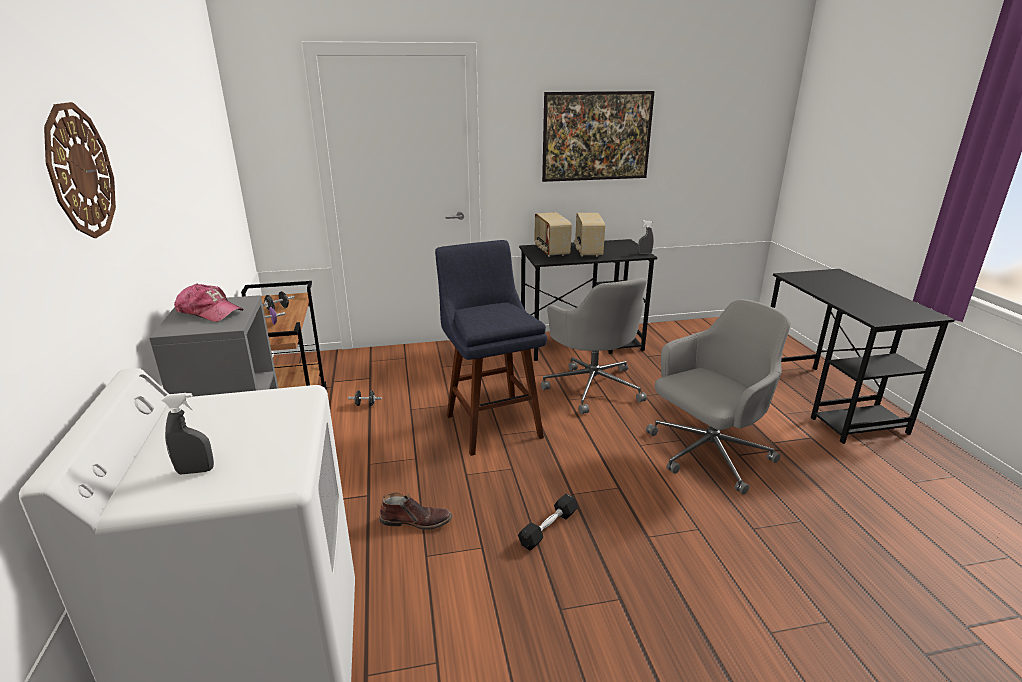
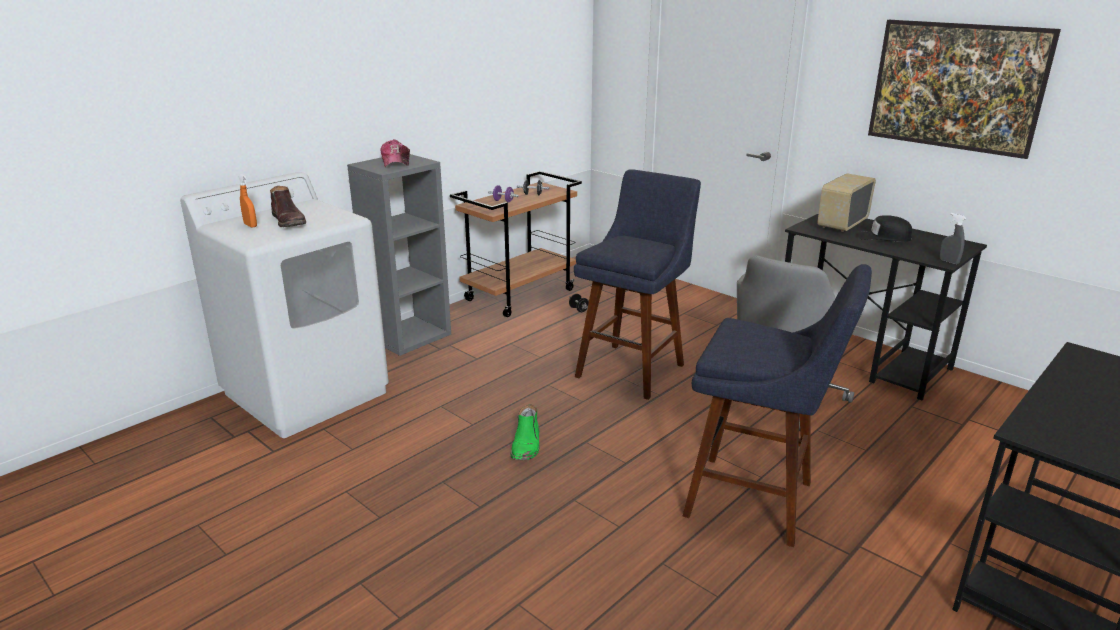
camera: 55 degrees right, 0 degrees up
(80, 171) = (316, 49): wall clock -> none
(195, 471) = (250, 225): grey spray bottle -> orange spray bottle
(416, 520) = (471, 387): brown boot -> brown boot (289, 221)
(548, 528) = (526, 445): black dumbbell -> green boot
(587, 251) = (883, 237): radio -> black cap
(707, 454) = (758, 502): grey office chair -> blue stool

